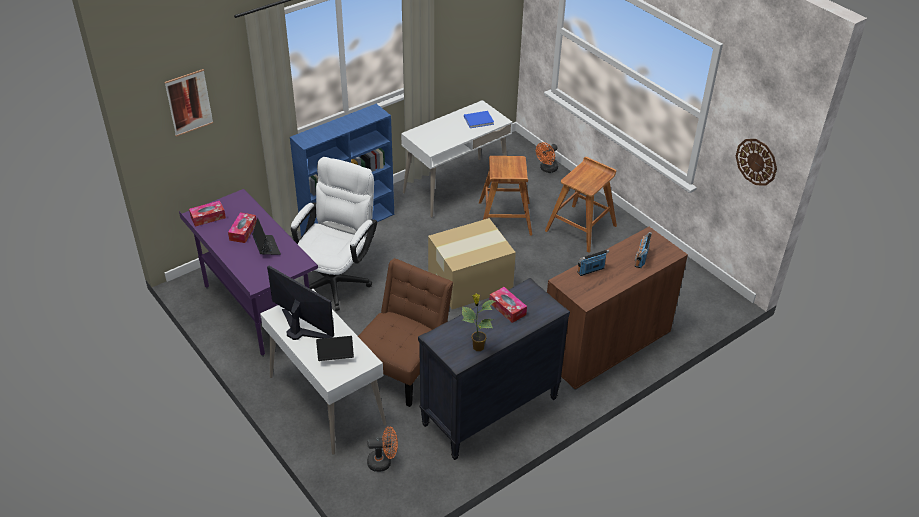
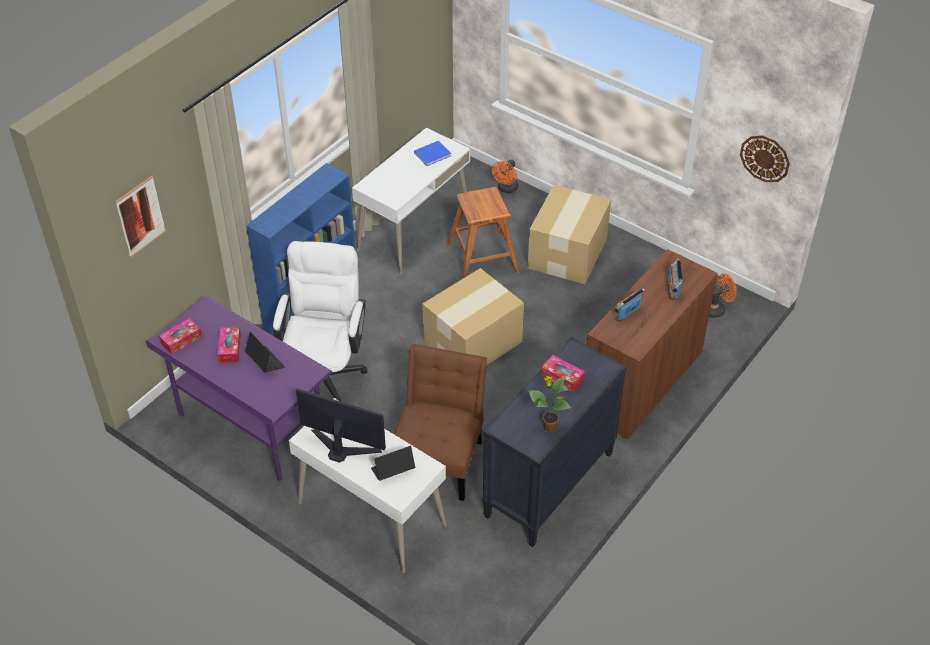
camera: 15 degrees left, 5 degrees up
(383, 462) = (460, 567): orange fan -> orange fan (716, 309)
(581, 228) = (568, 252): brown stool -> cardboard box

